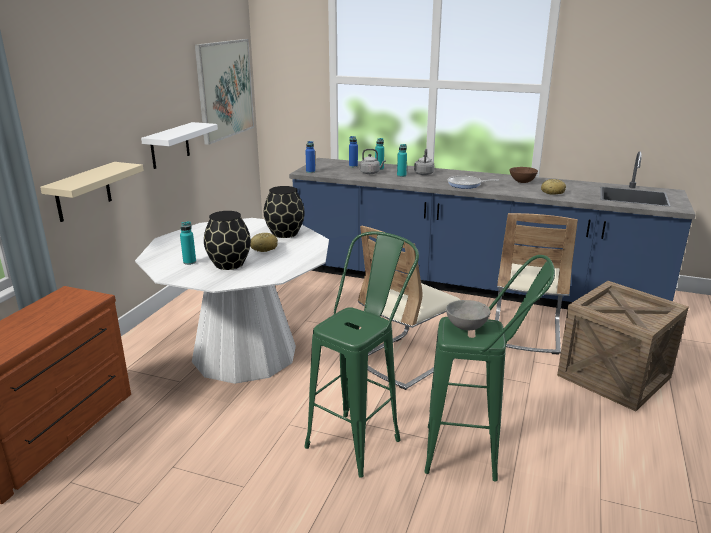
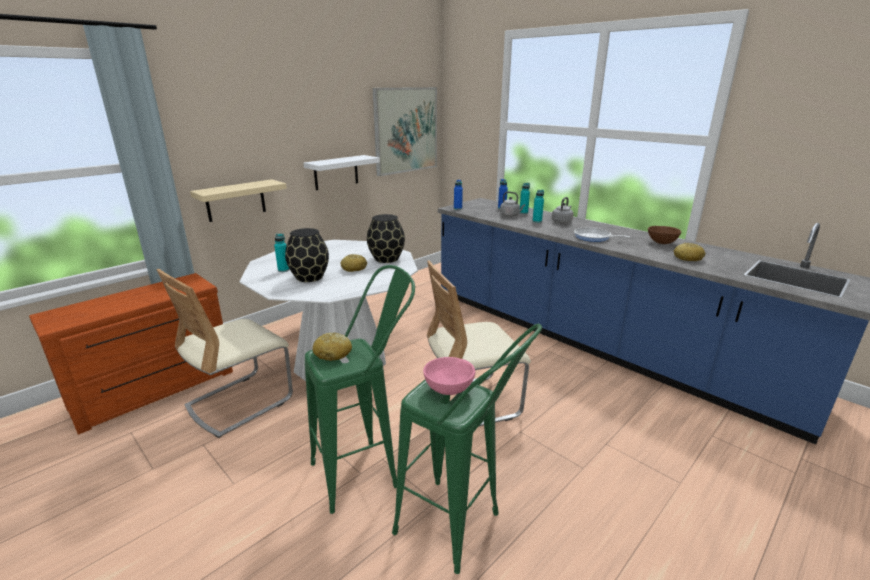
camera: 25 degrees right, 0 degrees up
(340, 324) = (333, 353): none -> bread
(465, 327) = (448, 389): grey bowl -> pink bowl
(526, 331) = (621, 407): beige chair -> beige chair (240, 402)
(614, 376) = (697, 492): crate -> none

